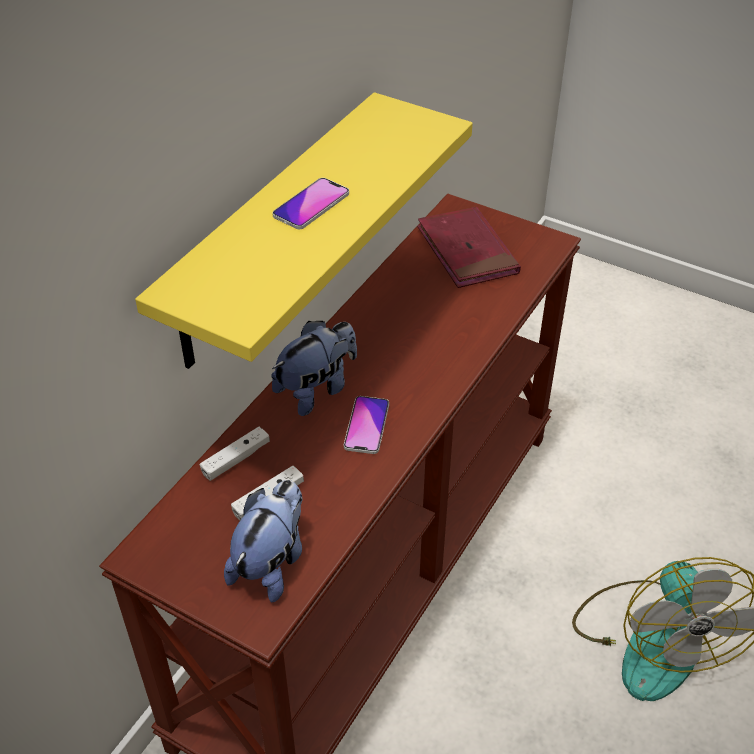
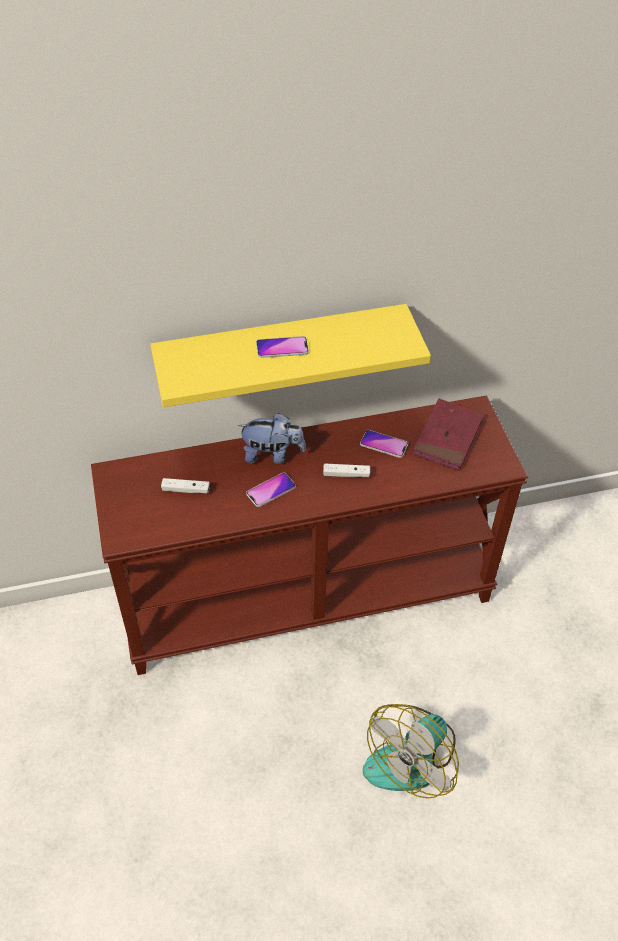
camera: 45 degrees right, 5 degrees up
(236, 459) = (195, 460): white game controller -> white game controller (346, 474)
(271, 563) = (152, 519): plush toy -> none
(417, 299) = (383, 444): none -> phone

